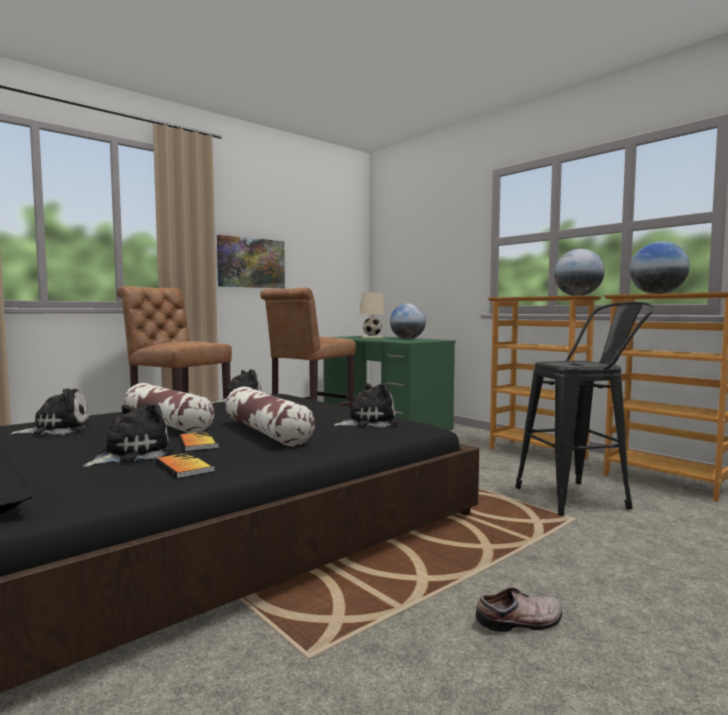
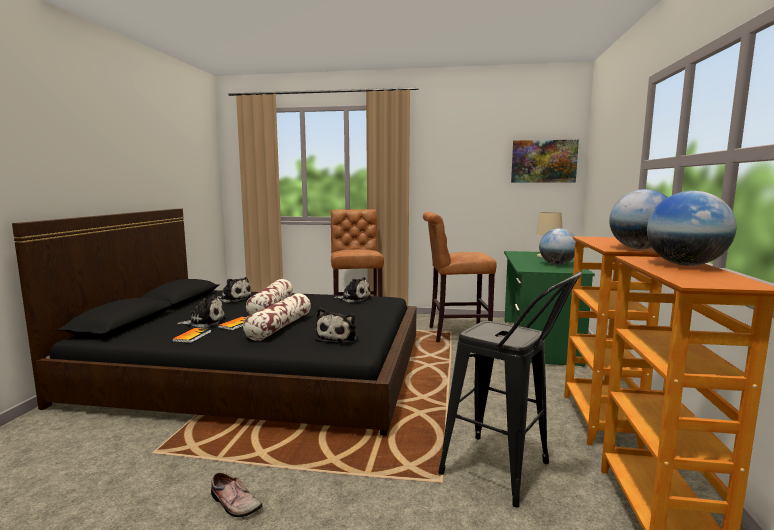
camera: 50 degrees right, 5 degrees up
(251, 263) = (447, 185): picture -> picture (543, 161)
(367, 422) = (338, 337): plush toy -> plush toy turned 75 degrees clockwise

